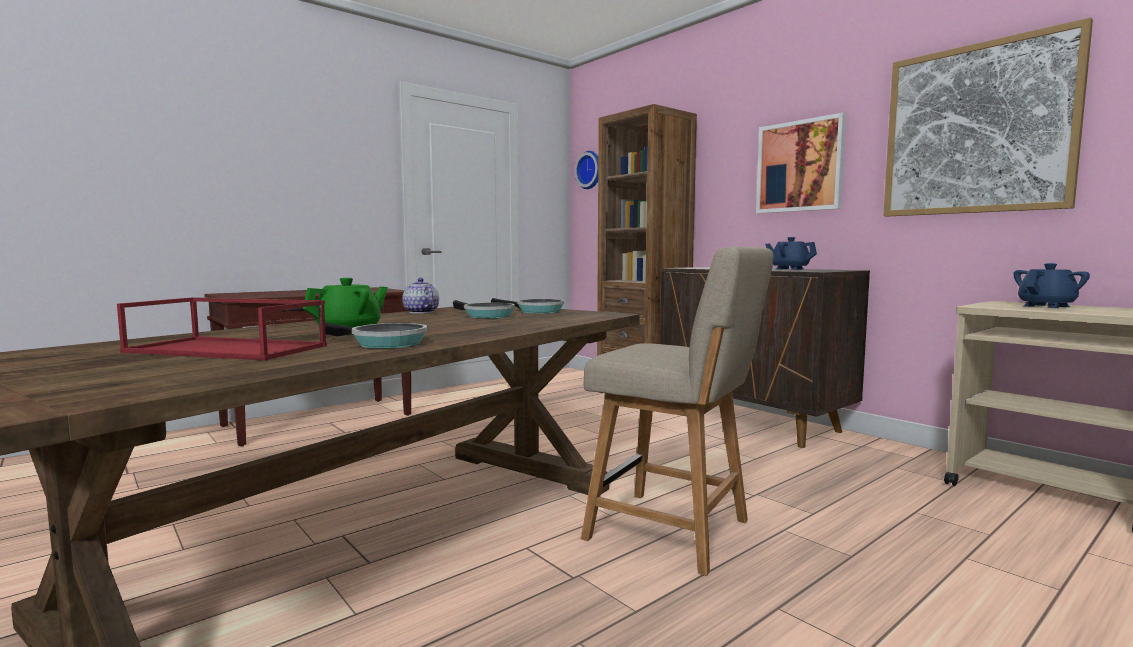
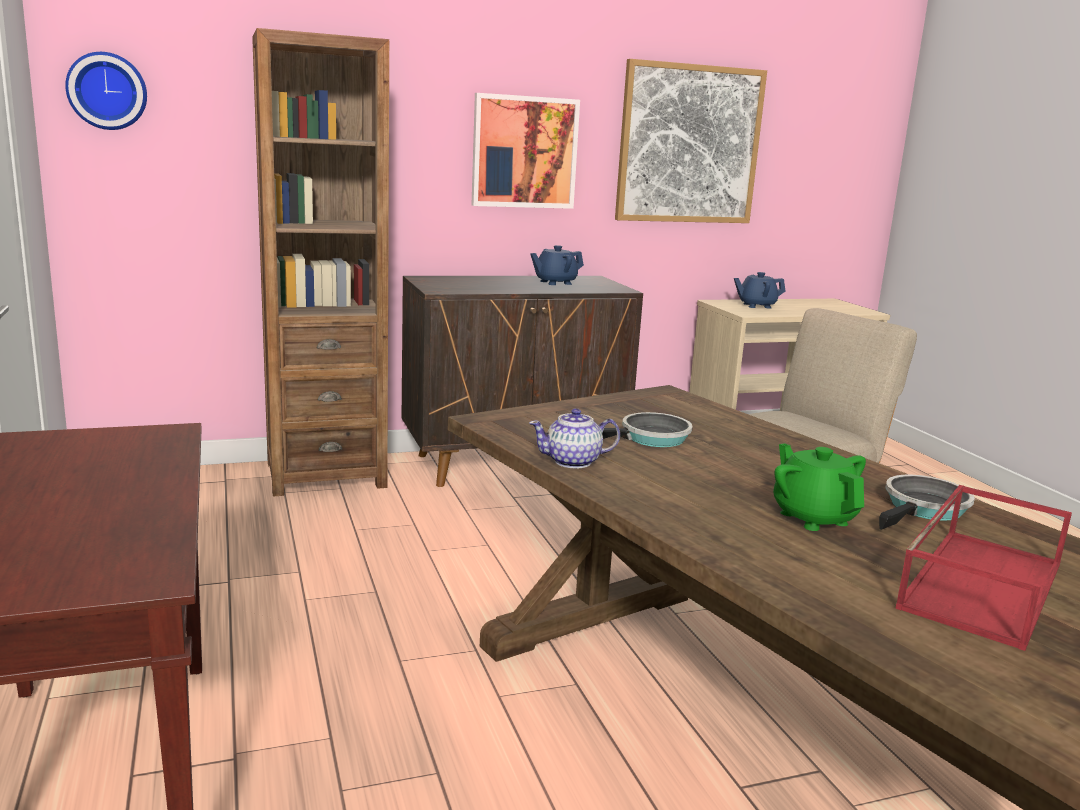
camera: 70 degrees left, 10 degrees up
(536, 311) = (607, 411): frying pan -> none
(1047, 306) = (756, 305): blue teapot -> blue teapot turned 90 degrees counterclockwise

